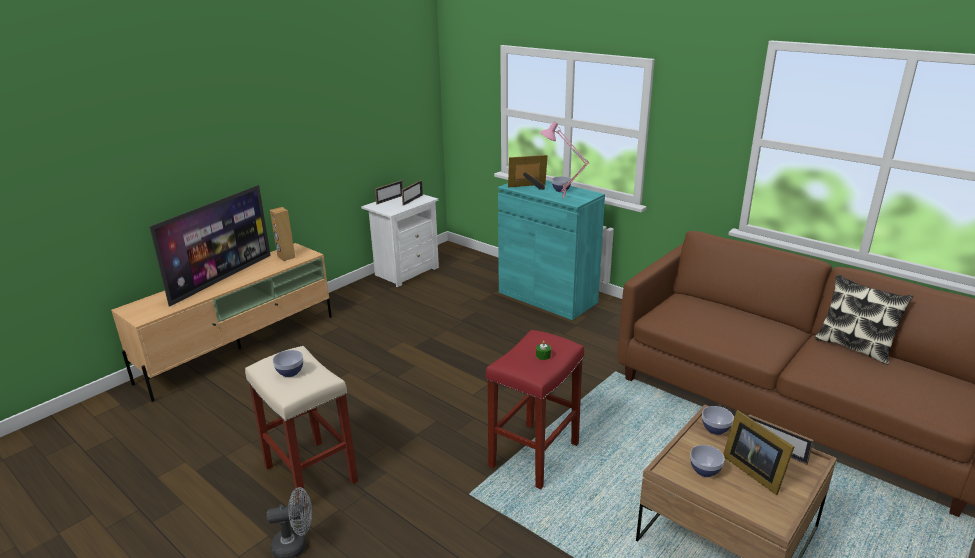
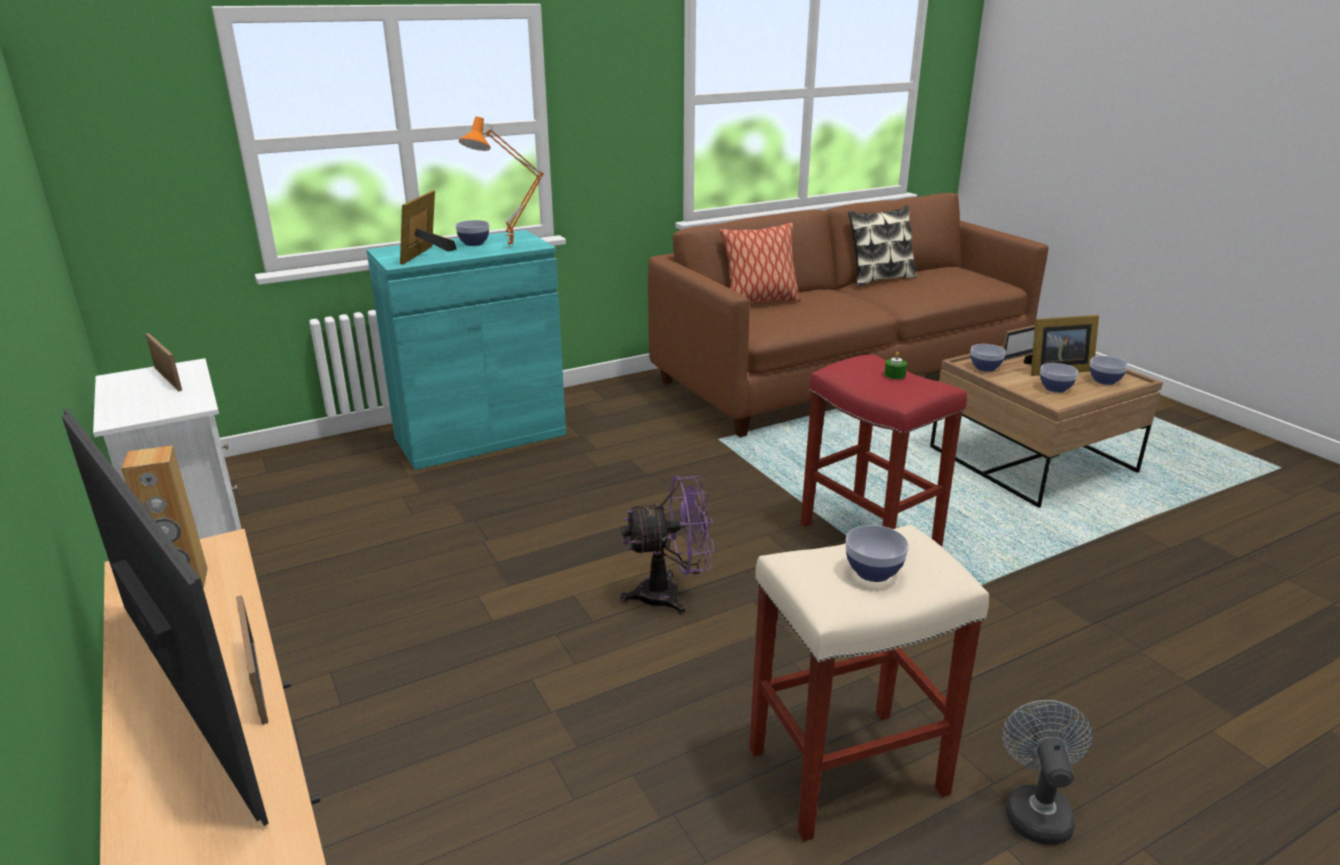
camera: 70 degrees left, 0 degrees up
(390, 199) = (117, 398): picture frame -> picture frame (257, 681)
(429, 393) = (670, 595): none -> purple fan
(562, 199) = (511, 248): pink table lamp -> orange table lamp
(715, 306) = (759, 302): none -> pillow
(756, 502) = (1104, 381): none -> bowl

